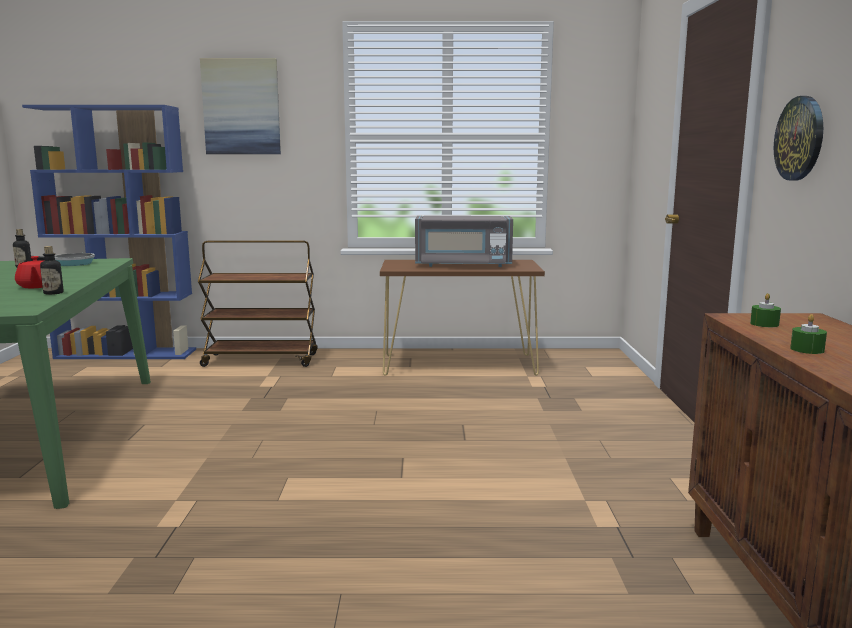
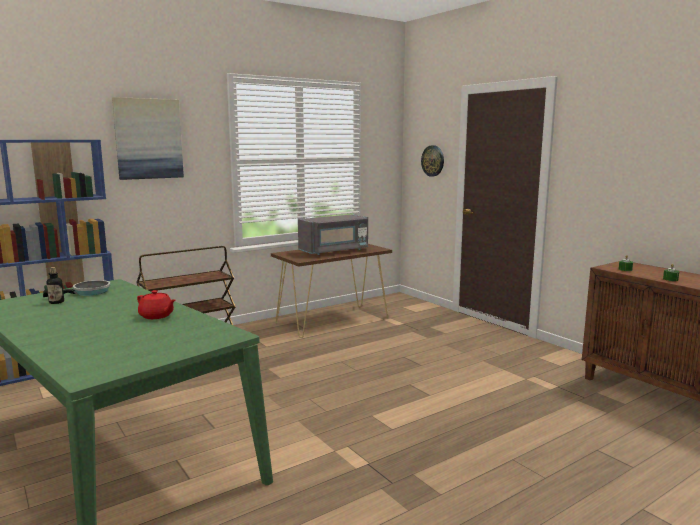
camera: 35 degrees left, 0 degrees up
(53, 293) = (196, 318): bottle -> none
(800, 138) = (591, 175): wall clock -> wall clock (433, 160)

